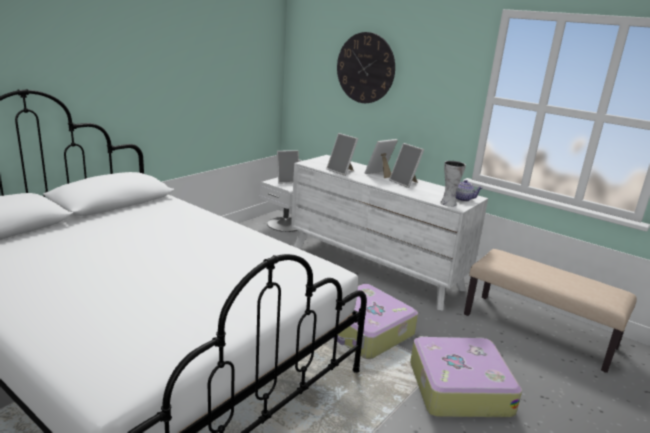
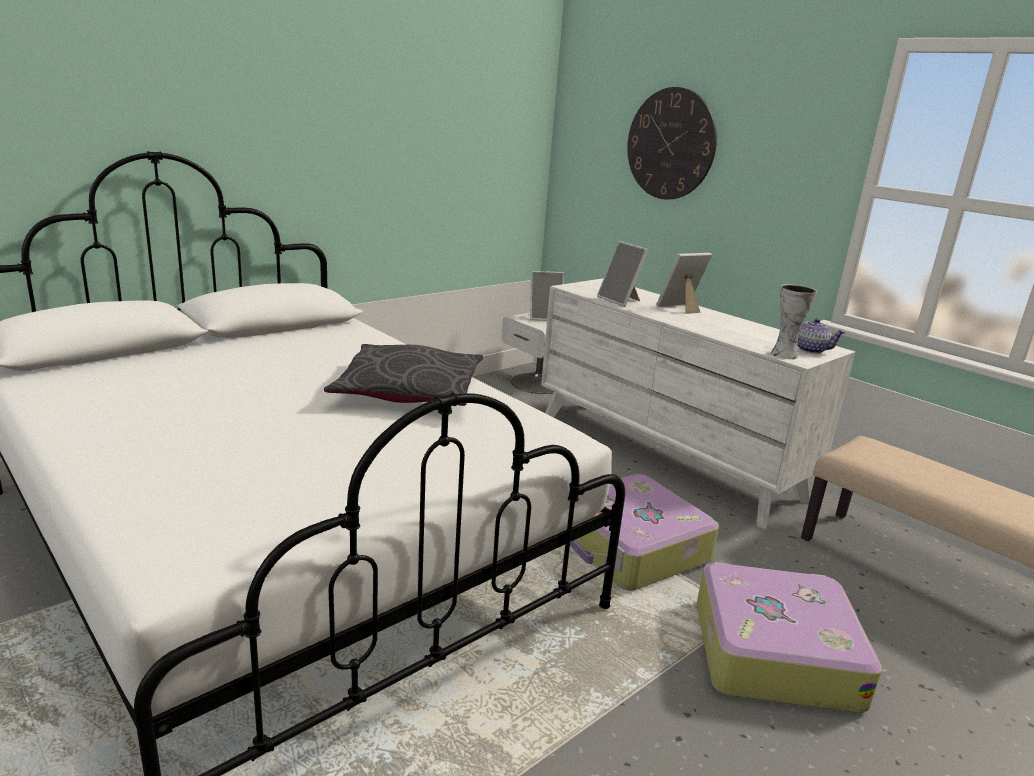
camera: 10 degrees right, 0 degrees up
(221, 246) = (409, 391): none -> grey pillow
(405, 183) = (719, 322): picture frame -> none

